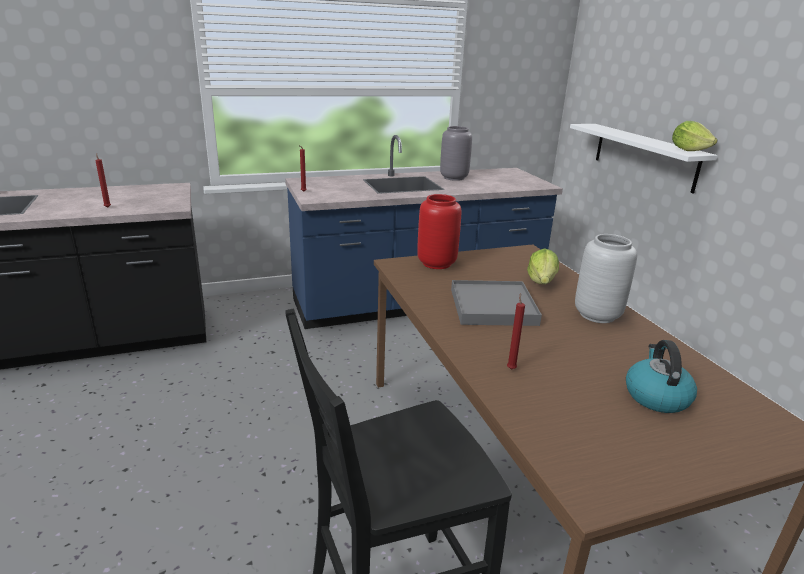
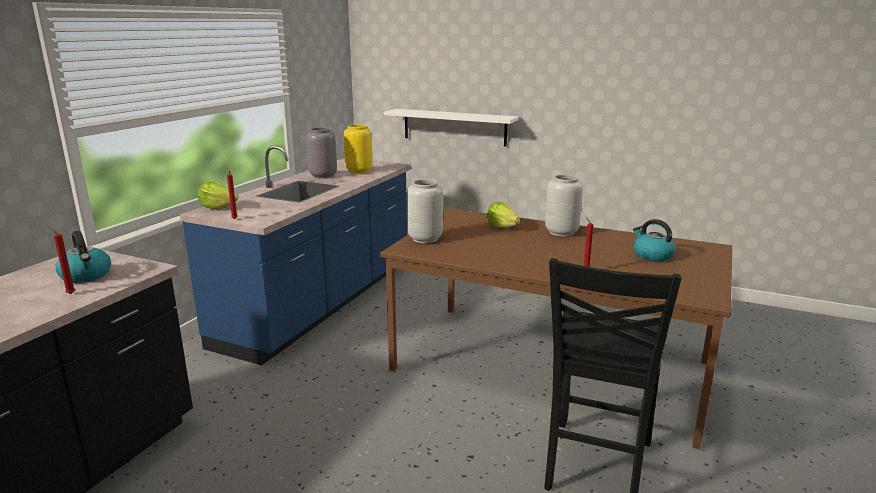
camera: 45 degrees left, 5 degrees down
(141, 199) = (86, 275): none -> kettle
(436, 263) = (424, 239): red vase -> grey vase
(492, 307) = (511, 249): grey tray -> none
(494, 182) = (358, 171): none -> yellow vase
(689, 150) = (499, 116): lettuce -> lettuce (217, 208)

